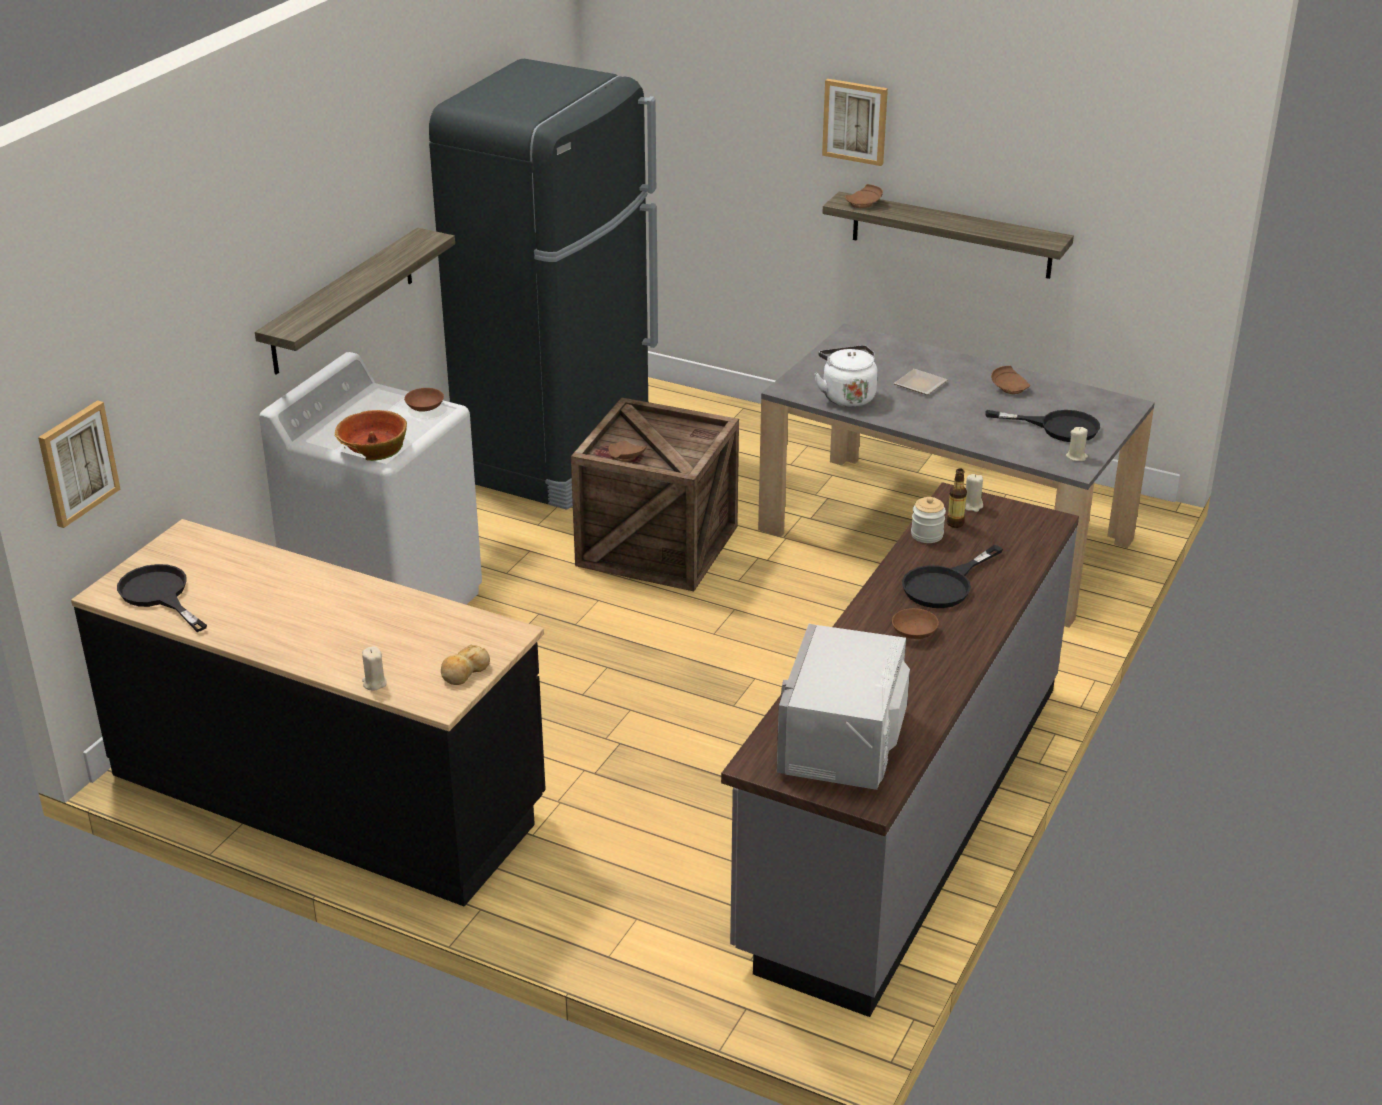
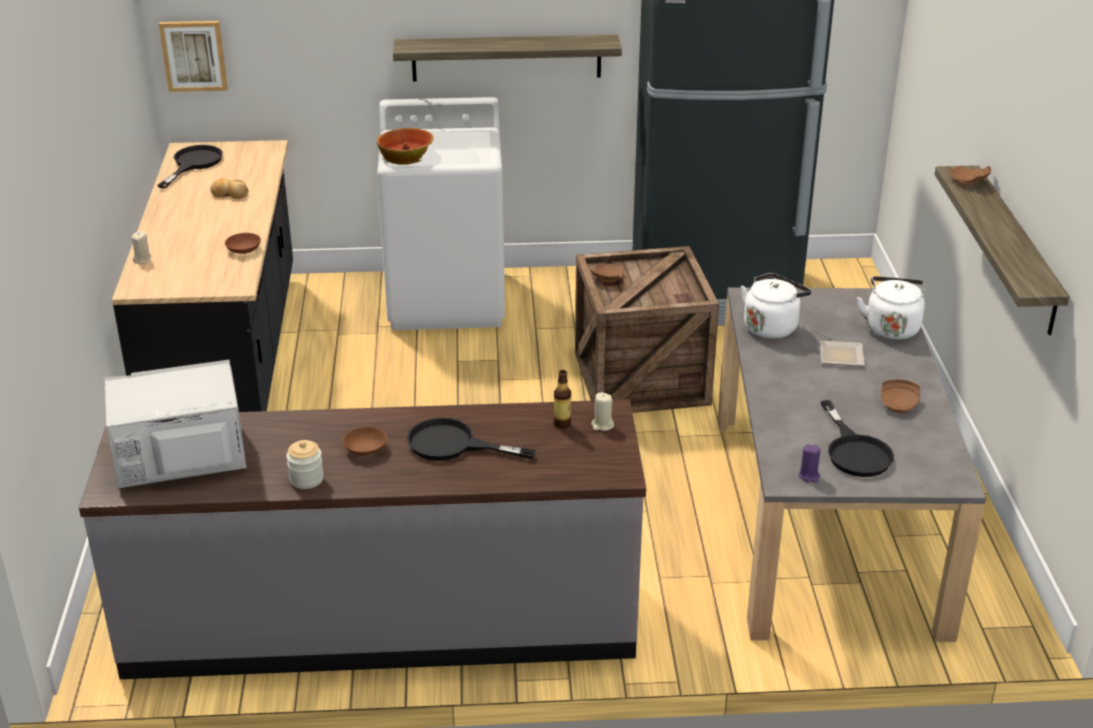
camera: 60 degrees right, 0 degrees up
(424, 406) = (479, 153): brown bowl -> brown bowl (244, 249)
(464, 672) = (177, 284): bread -> bread (229, 194)
(855, 121) = (996, 96): picture -> none
(897, 350) = (891, 327): none -> white kettle
(927, 535) = (528, 415): jar -> jar (306, 479)
(1076, 457) = (809, 476): beige candle -> purple candle

